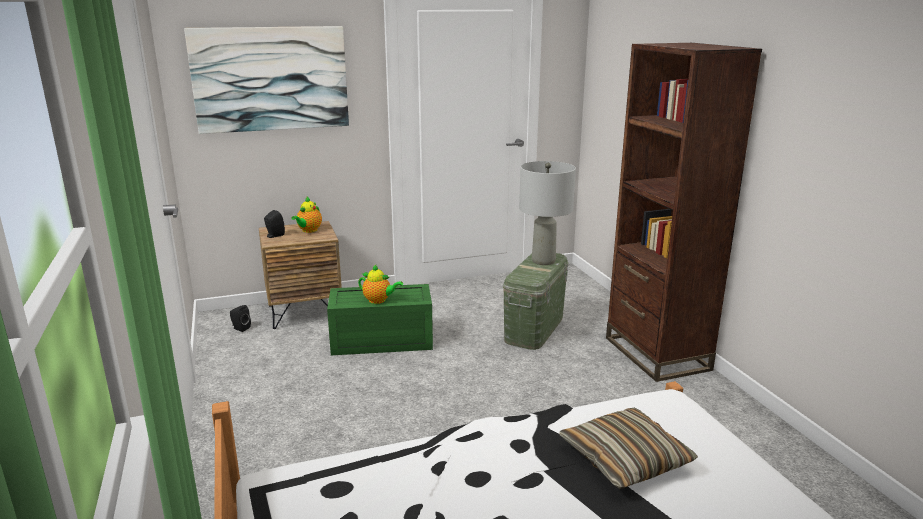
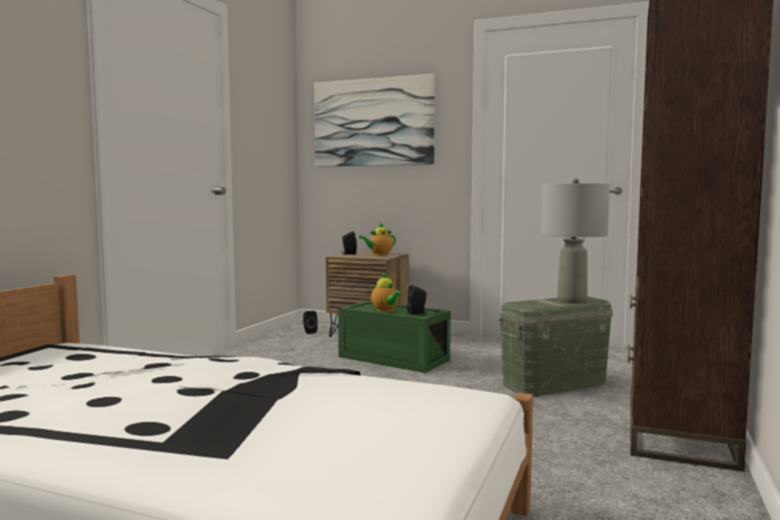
camera: 40 degrees right, 15 degrees down
(410, 296) = (417, 313): none -> black speaker
(625, 459) = (308, 408): pillow -> none

